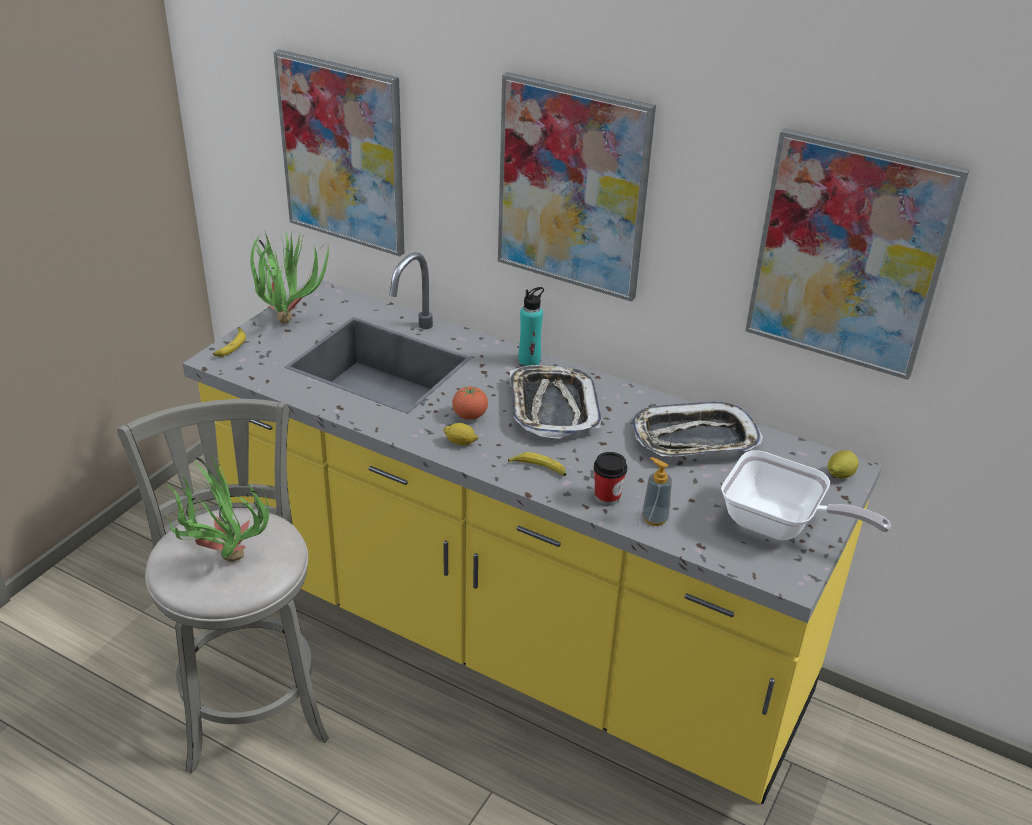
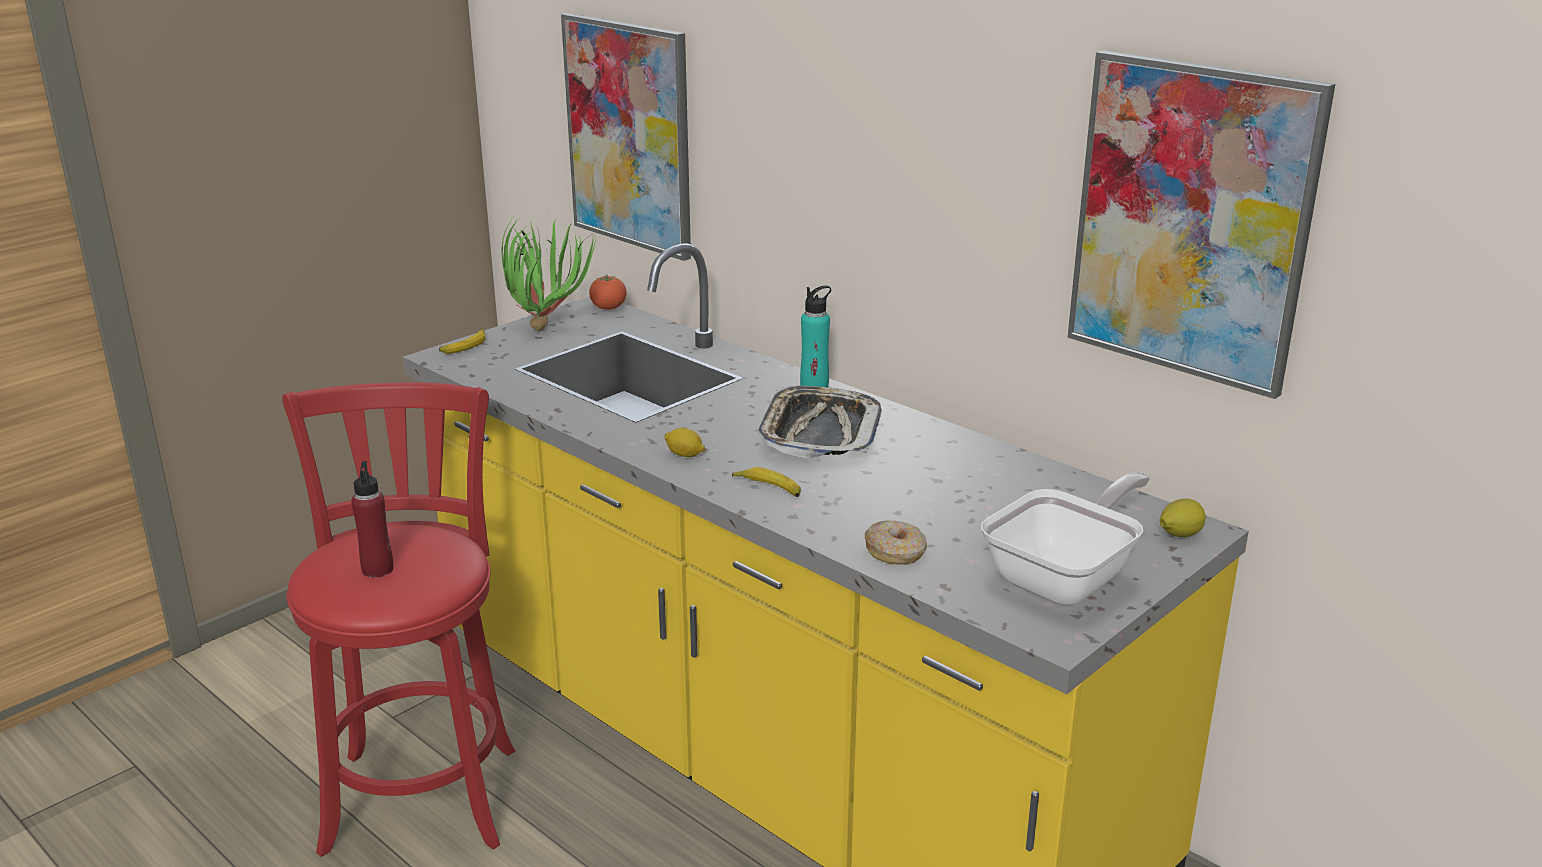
camera: 15 degrees right, 10 degrees down
(221, 559) = (378, 569): potted plant -> red bottle
(251, 703) = (423, 792): grey stool -> red stool
(470, 416) = (710, 431): tomato -> tomato (608, 308)
(572, 187) = (867, 156): picture -> none
(607, 497) = (843, 525): cup -> none
(654, 518) = (896, 552): soap dispenser -> donut
(694, 439) = (991, 479): tray -> none
(780, 526) = (1067, 578): frying pan -> frying pan turned 90 degrees counterclockwise

